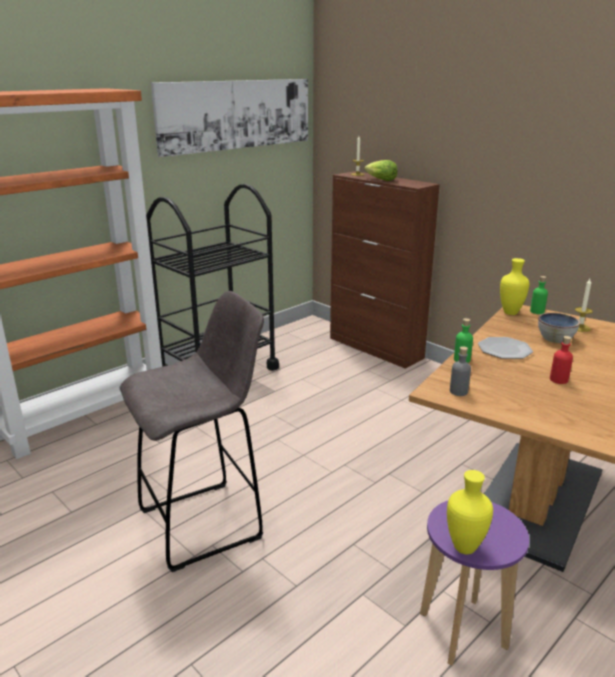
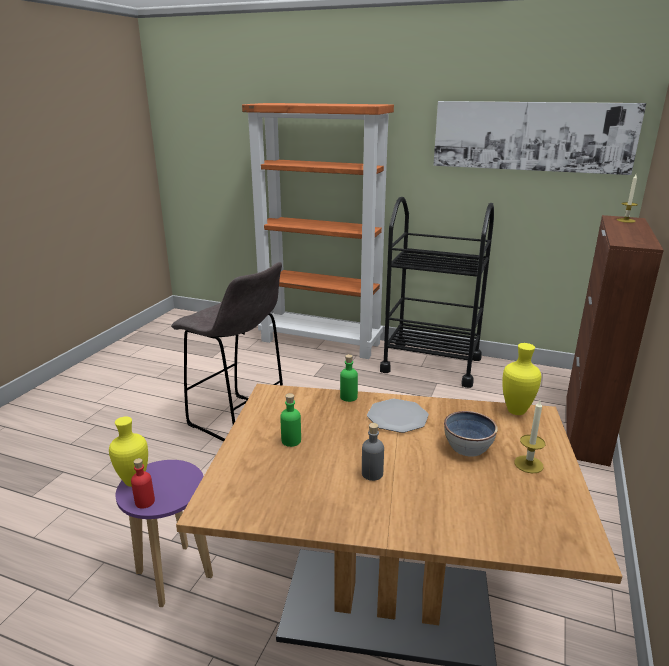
camera: 65 degrees right, 0 degrees up
(380, 180) = (617, 230): lettuce -> none
(458, 391) = (277, 403): grey bottle -> grey bottle (372, 473)
(537, 311) = (547, 428): green bottle -> green bottle (291, 441)
(558, 380) = (345, 456): red bottle -> red bottle (145, 502)

